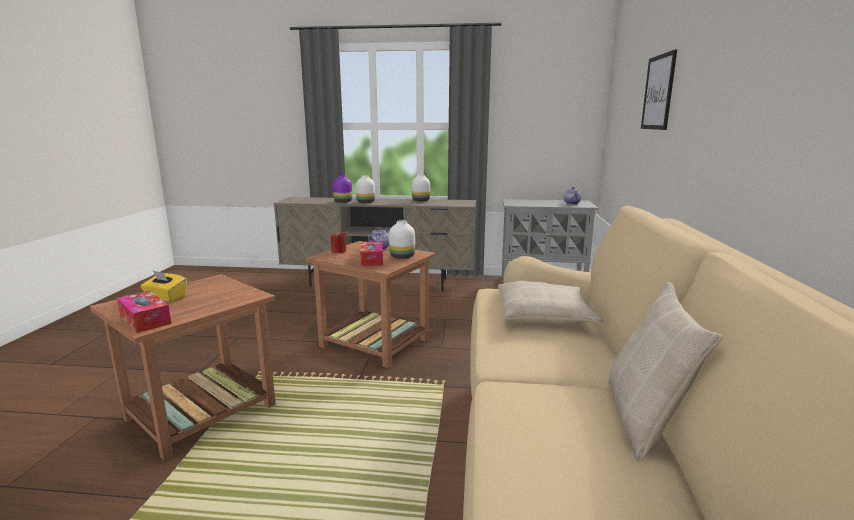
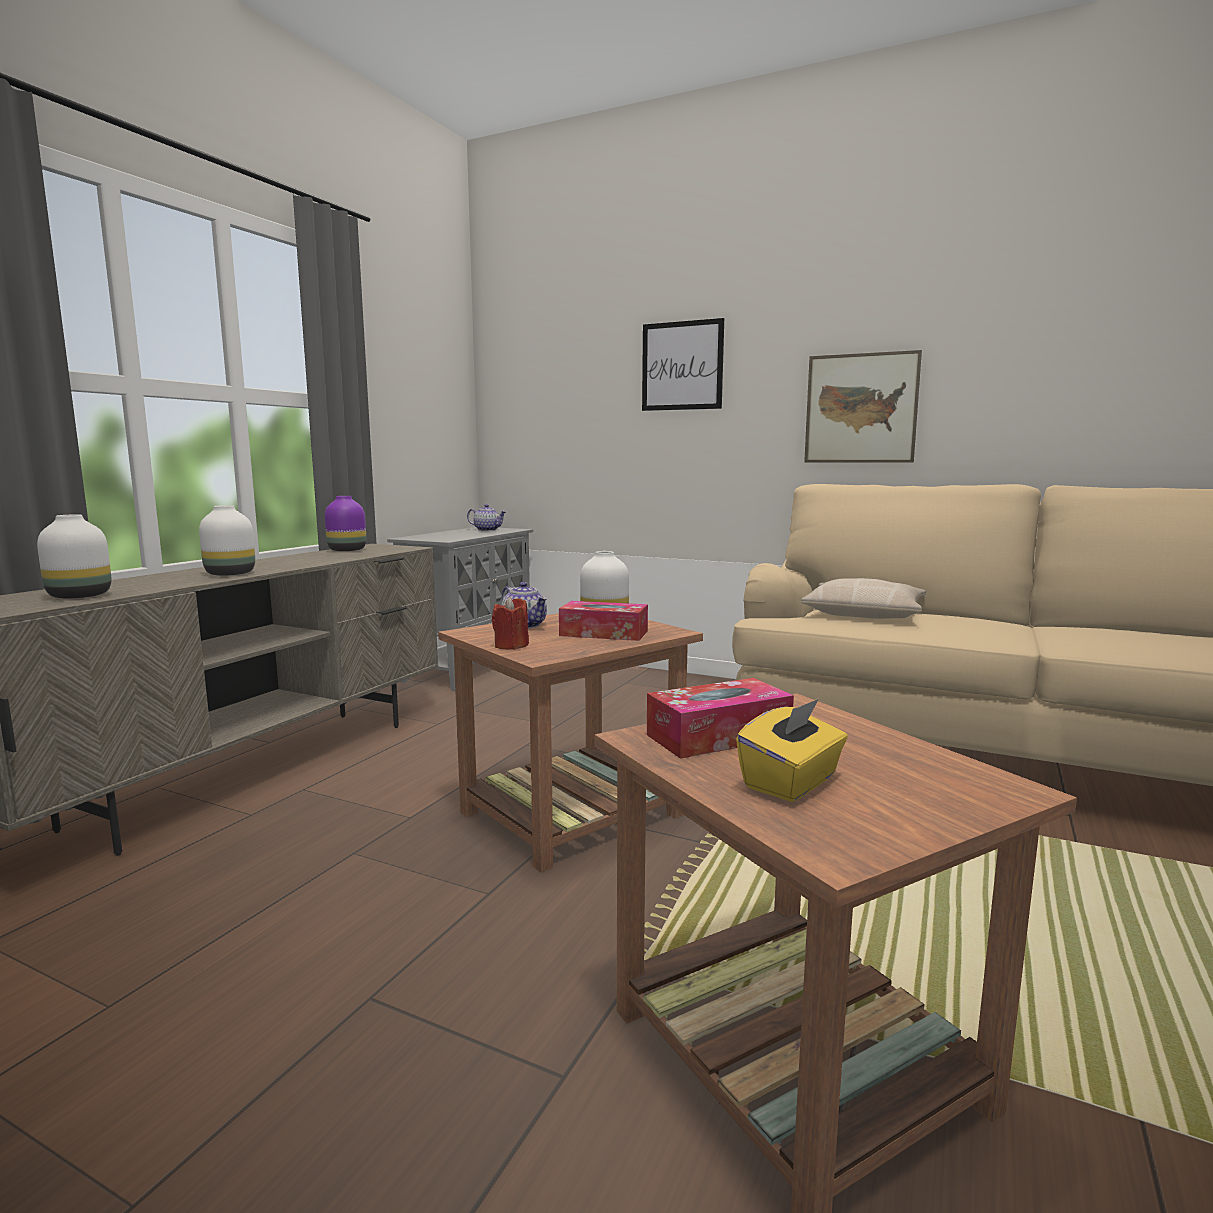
camera: 70 degrees left, 5 degrees down
(145, 319) = (958, 794): tissue box -> tissue box (718, 736)
(343, 202) = (172, 582): purple vase -> purple vase (346, 550)
(421, 200) = (307, 556): white vase -> white vase (79, 596)
(645, 420) = (1098, 626): beige pillow -> none
(721, 137) = (861, 408): none -> picture

